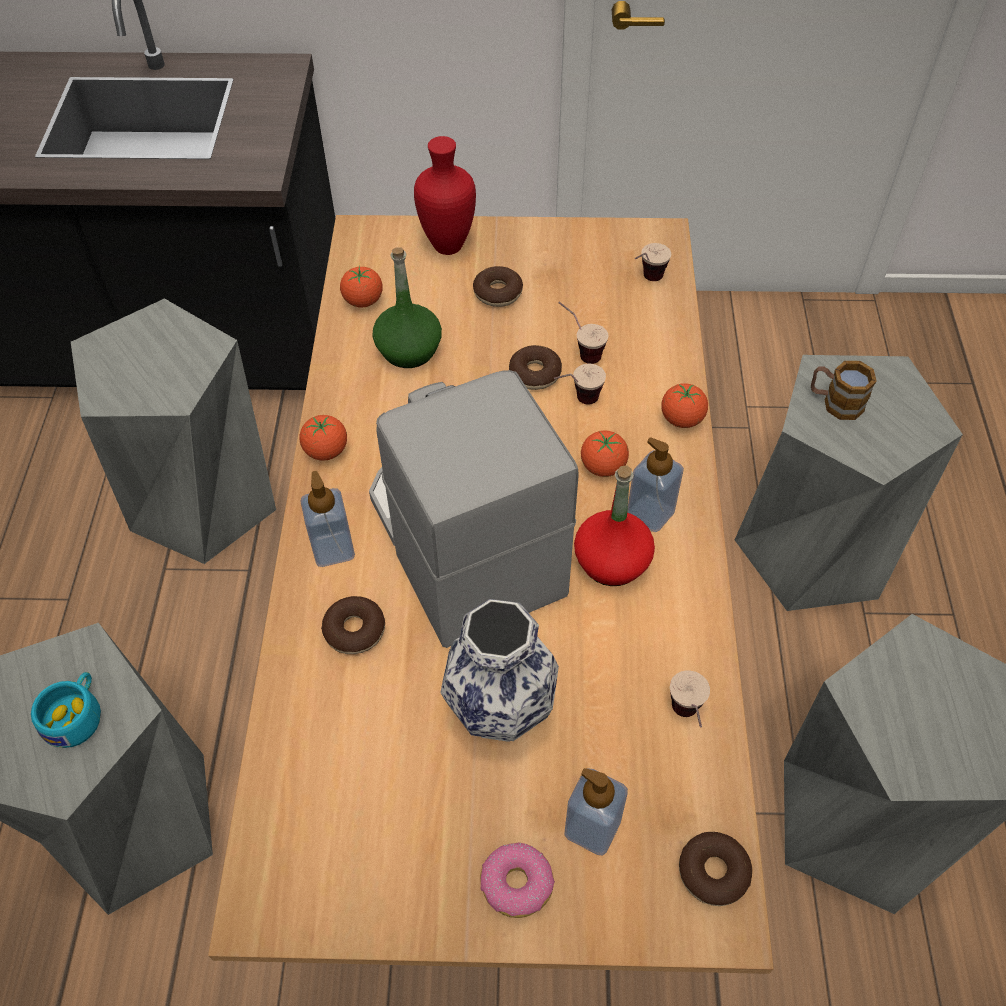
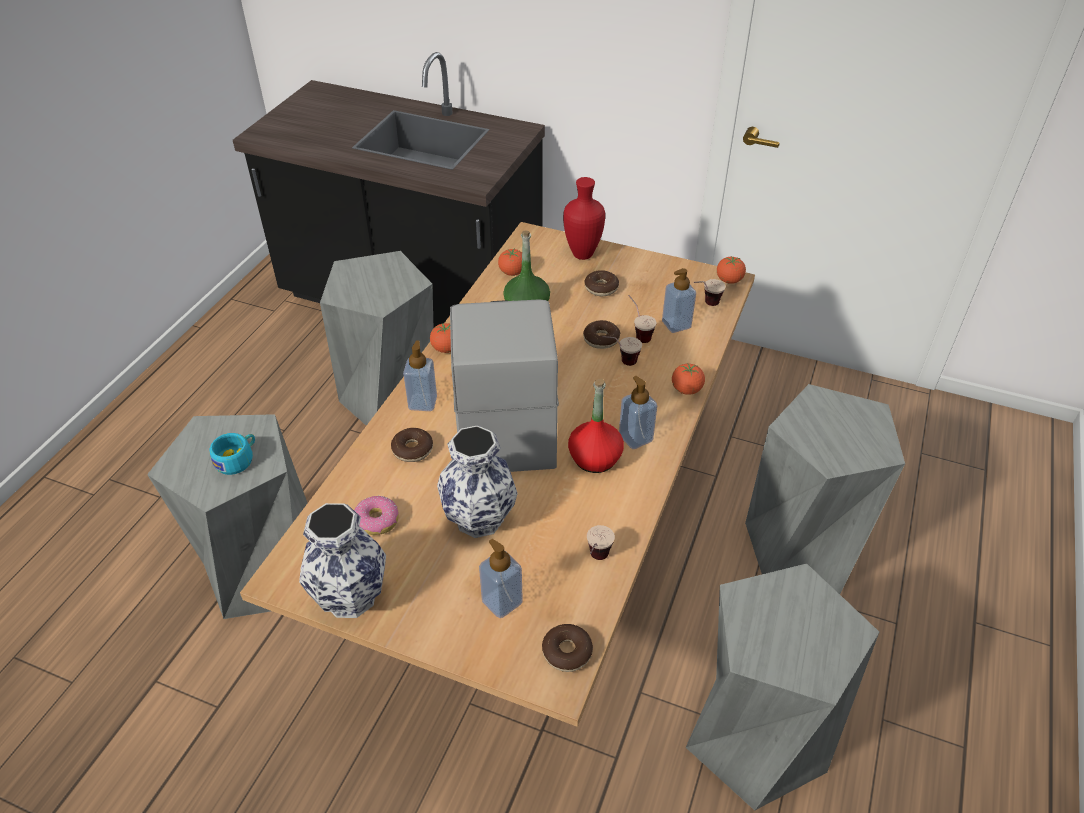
camera: 20 degrees right, 10 degrees down
(376, 897) = (350, 595): none -> vase
(516, 884) = (438, 616): donut -> donut (377, 520)
(603, 467) = (618, 403): tomato -> tomato (729, 280)
(623, 323) = (676, 324): none -> soap dispenser
(835, 402) = (817, 419): mug -> none

